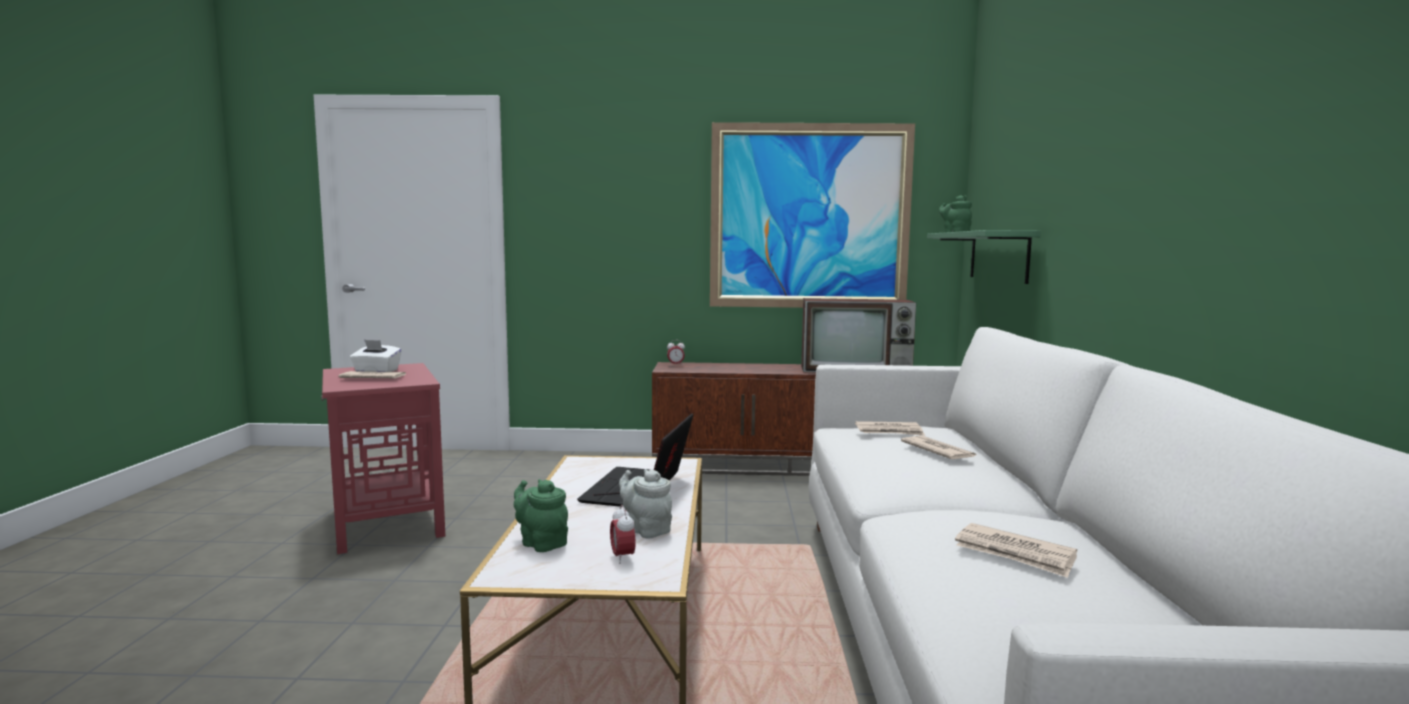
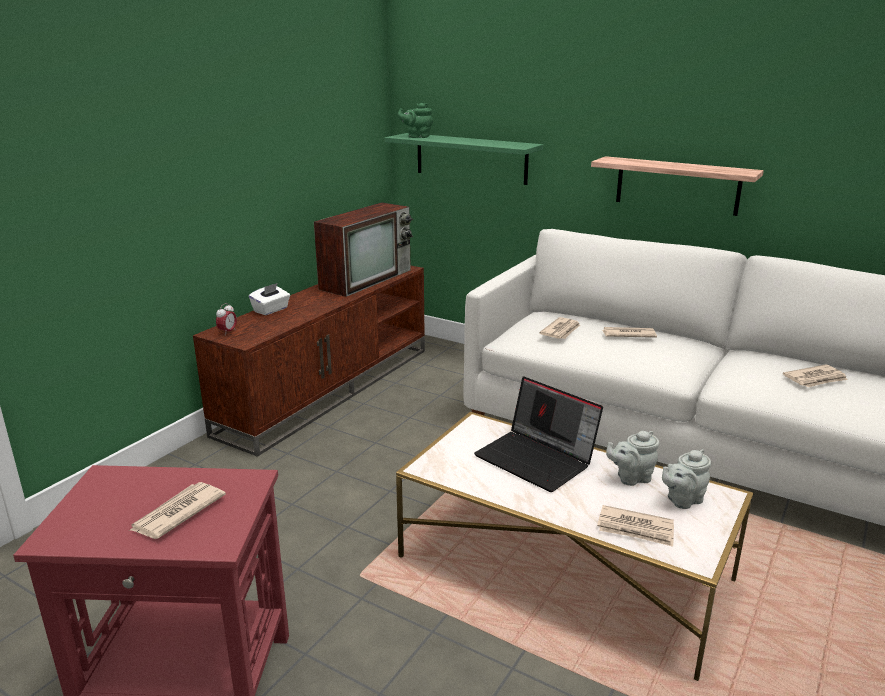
camera: 60 degrees left, 15 degrees up
(376, 371) = (119, 507): white tissue box -> white tissue box (271, 310)
(541, 543) = (636, 529): green teapot -> newspaper
(622, 557) = (682, 500): alarm clock -> grey teapot
(810, 217) = (295, 132): picture -> none
(1137, 272) = (677, 185): none -> shelf

